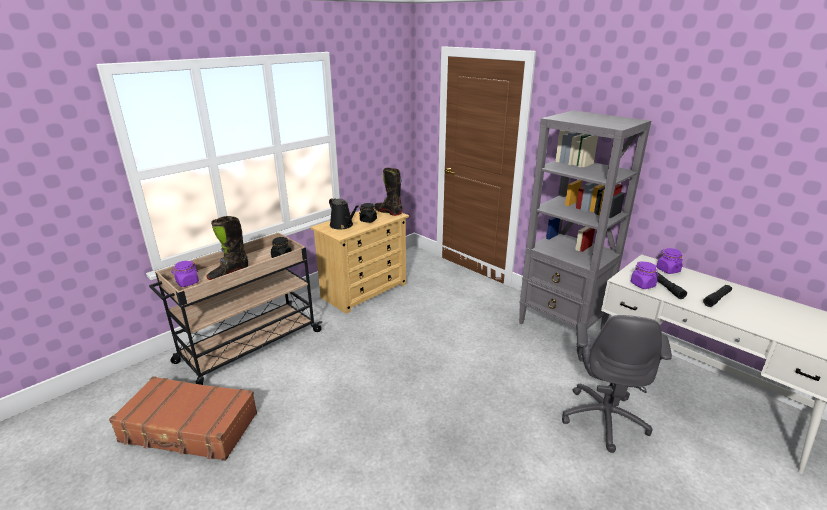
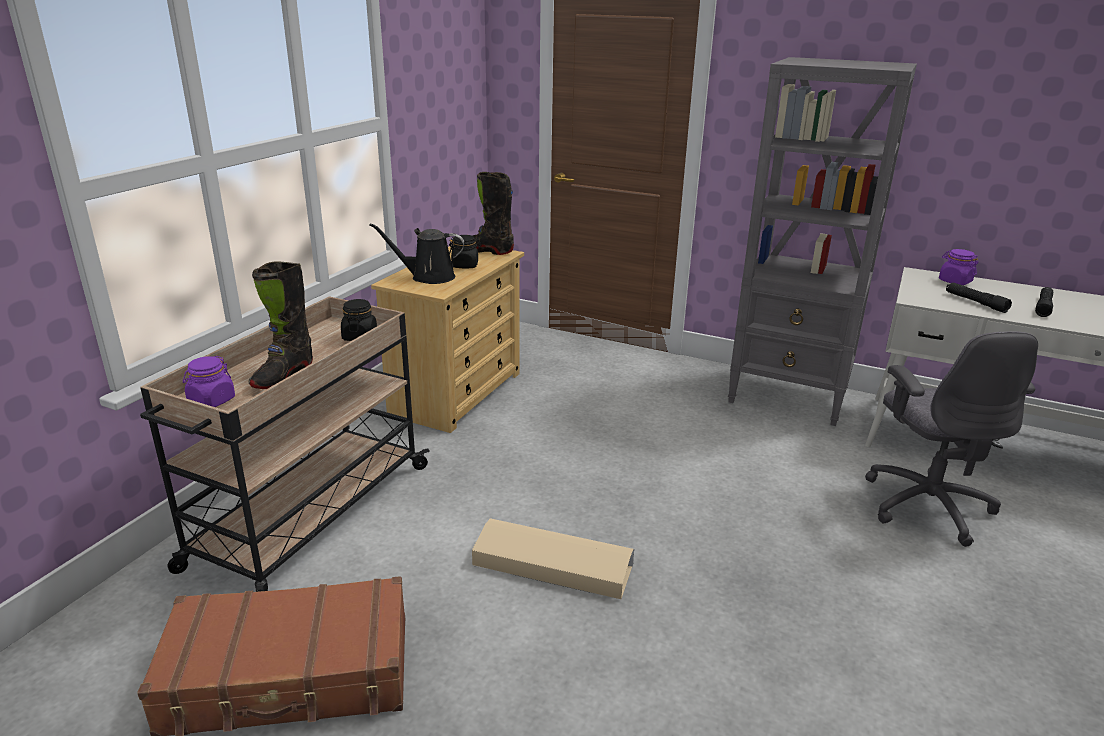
camera: 20 degrees left, 0 degrees up
(343, 225) = (428, 277): black watering can -> black watering can turned 150 degrees clockwise
(347, 402) = (552, 566): none -> beige storage box
(642, 285) = (944, 302): purple jar -> none

